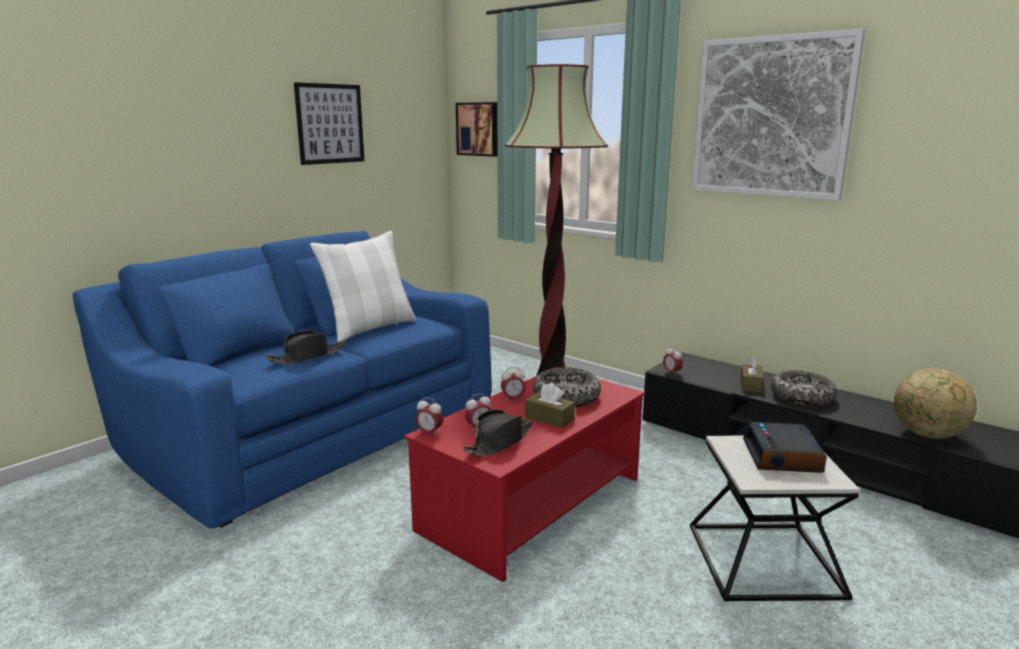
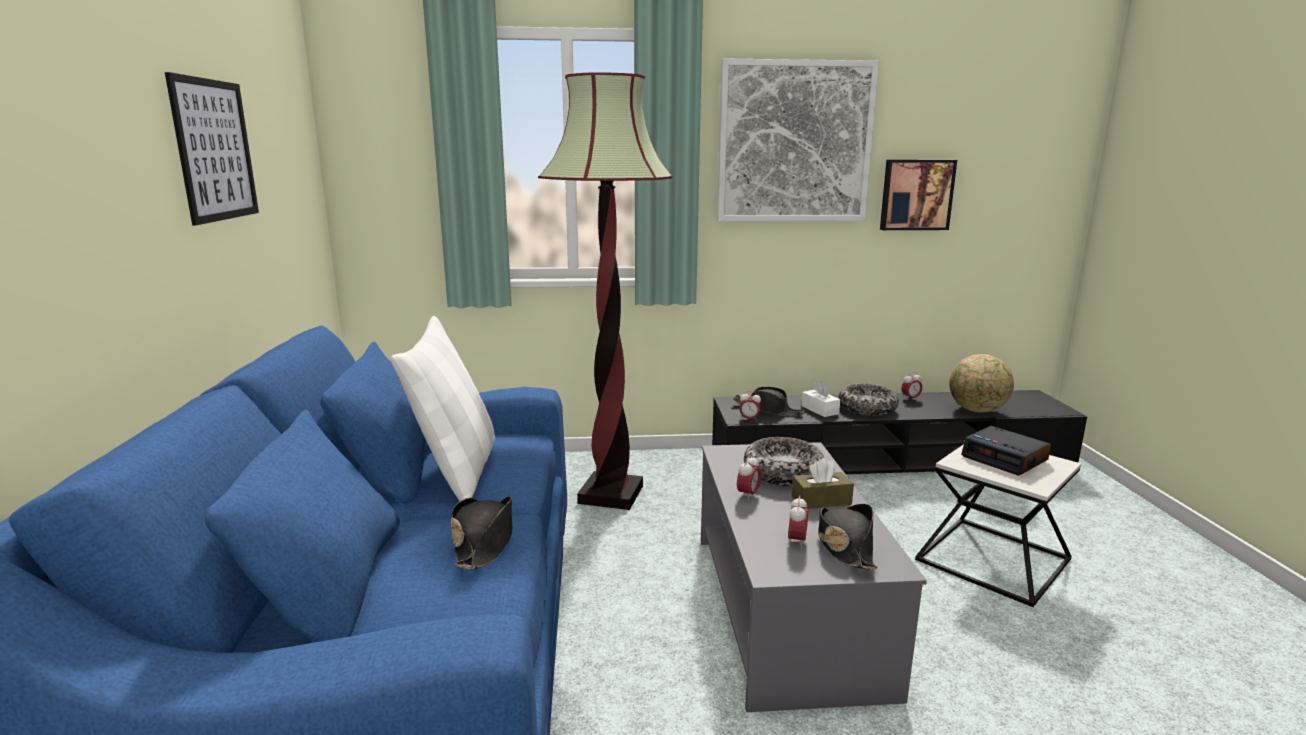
camera: 45 degrees left, 0 degrees up
(429, 433) = (770, 571): alarm clock -> alarm clock (910, 398)
(478, 129) = (383, 158): picture -> picture (916, 194)
(533, 503) = (786, 608): red coffee table -> grey coffee table
(703, 372) = (768, 410): none -> black hat
(750, 385) = (820, 410): brown tissue box -> white tissue box

